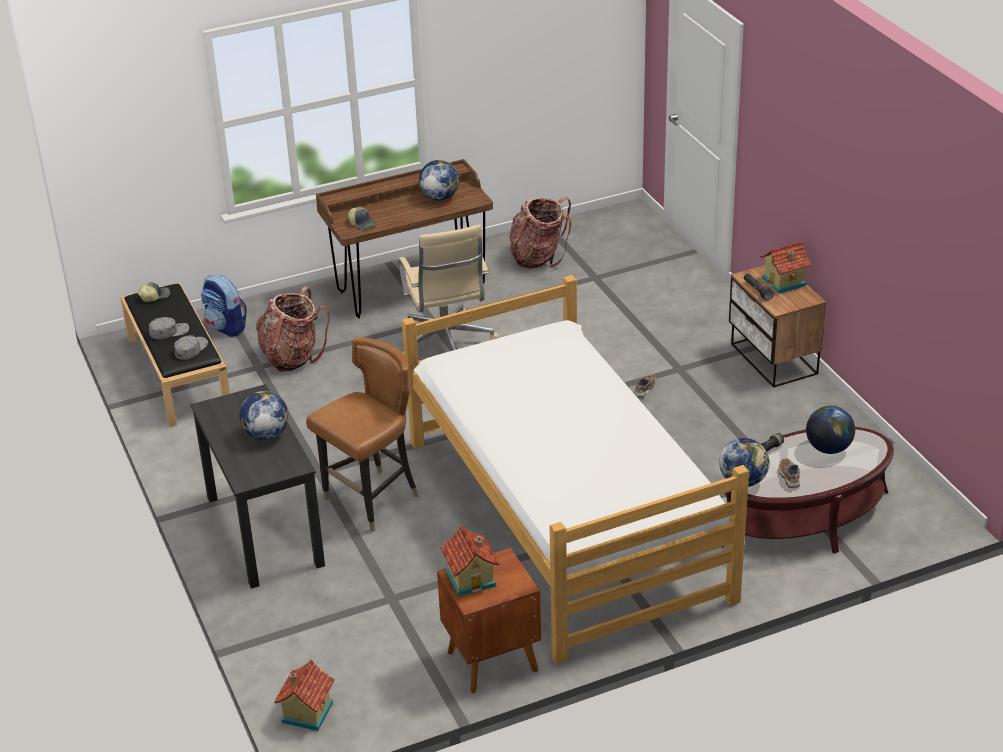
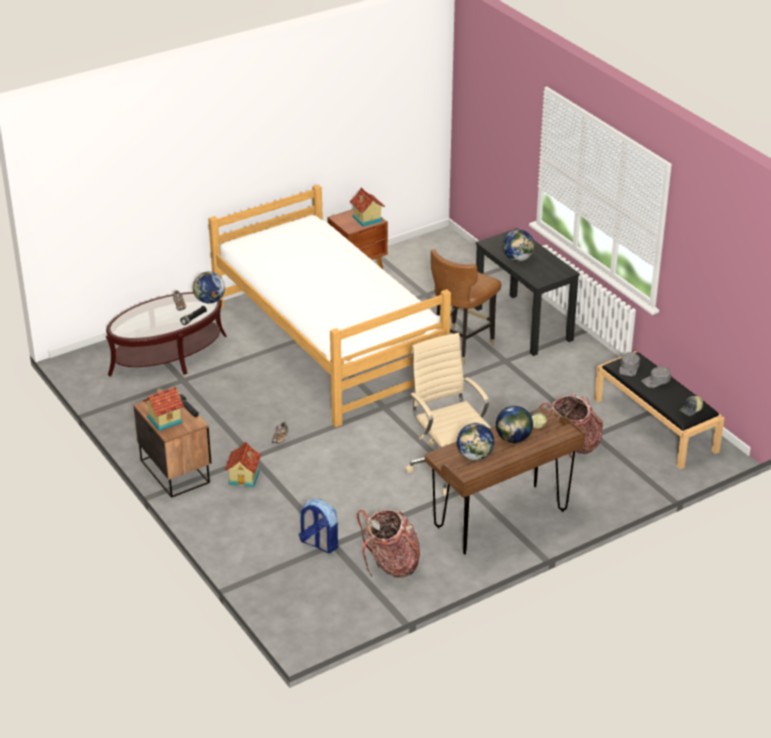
camera: 170 degrees right, 0 degrees up
(226, 327) = (644, 469): backpack -> backpack (319, 544)
(306, 712) = (452, 243): toy house -> toy house (245, 477)
(828, 448) = (150, 324): globe -> globe (513, 439)

